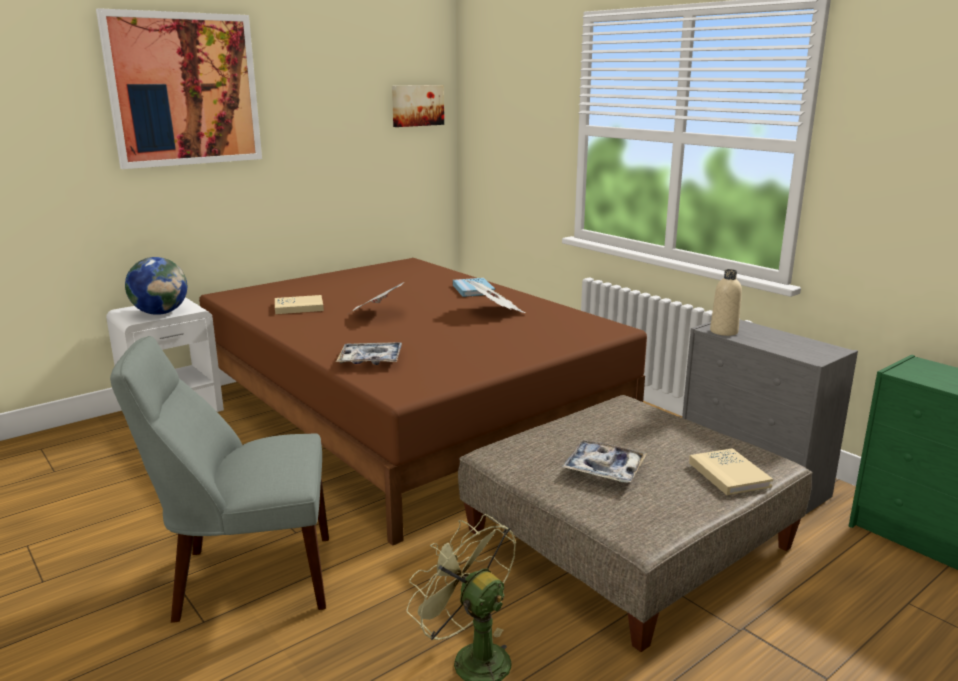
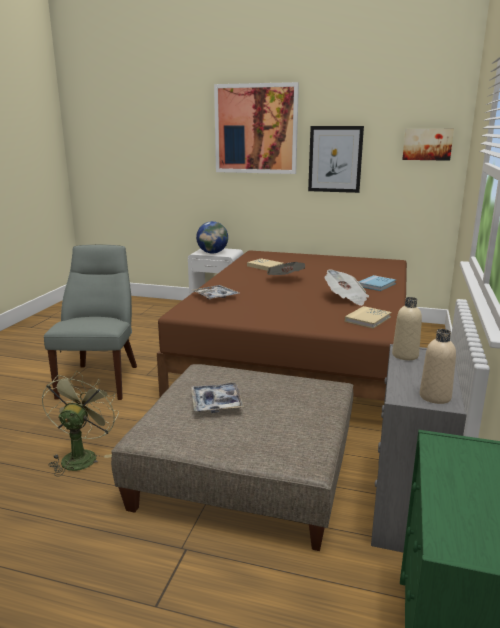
camera: 55 degrees right, 0 degrees up
(247, 578) = (101, 379): grey chair -> grey chair turned 45 degrees clockwise
(312, 132) = (335, 159): none -> picture
(729, 474) = (265, 448): beige book -> beige book (367, 319)
(820, 349) = (435, 397): none -> beige bottle

